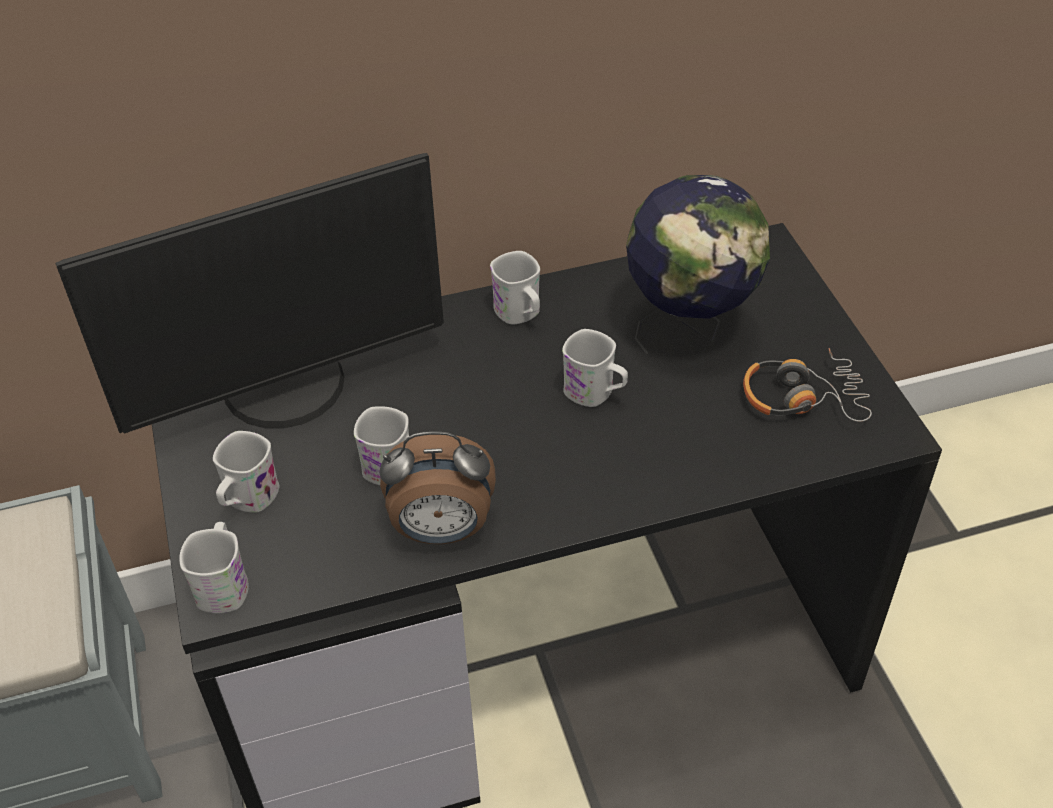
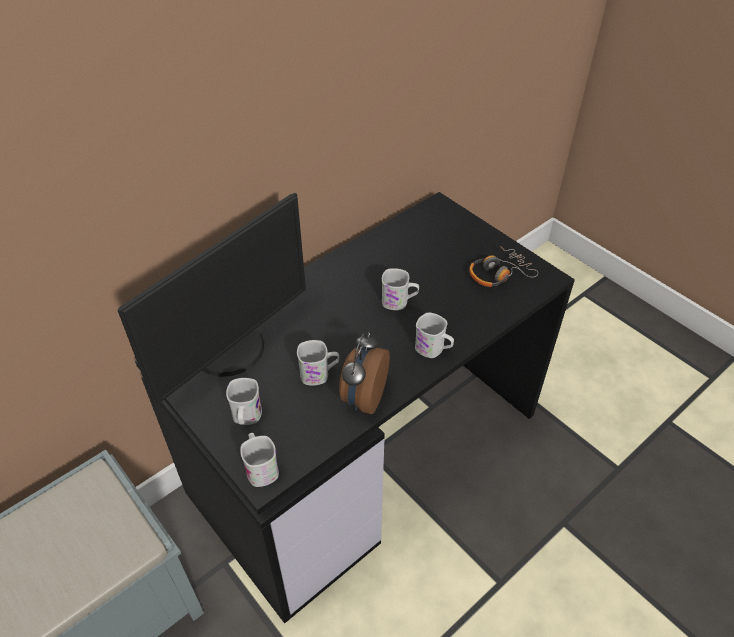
camera: 25 degrees left, 0 degrees up
(441, 530) = (363, 397): alarm clock -> alarm clock turned 135 degrees clockwise
(520, 314) = (336, 273): white mug -> white mug (433, 349)
(689, 327) = (425, 255): globe -> none

